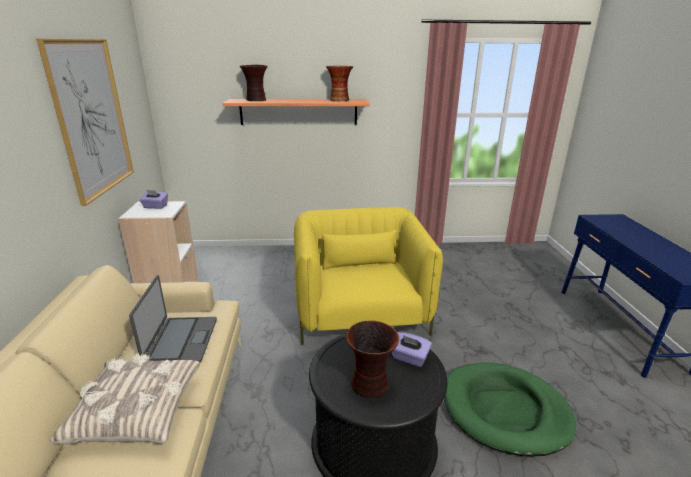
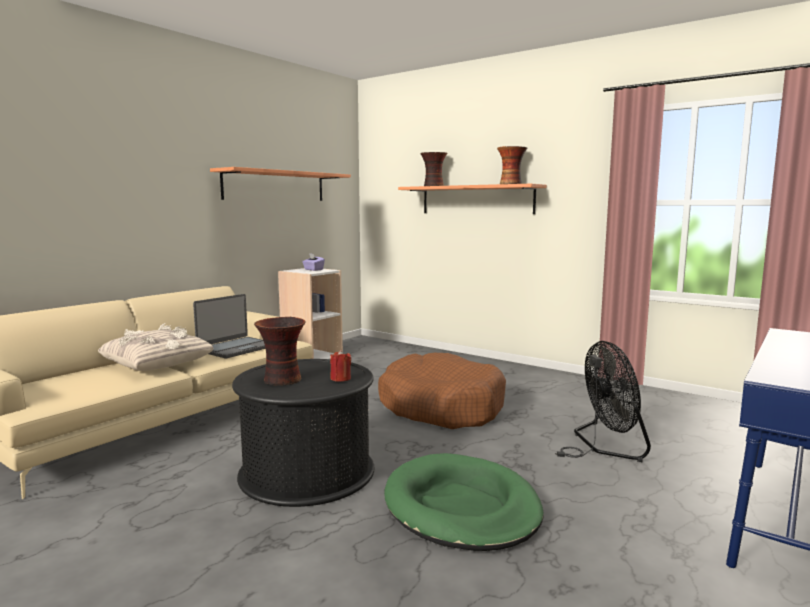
camera: 40 degrees right, 15 degrees down
(92, 118) = (275, 186): picture -> shelf
(360, 314) = (441, 407): yellow armchair -> brown dog bed
(409, 358) = (340, 379): purple tissue box -> red candle
(486, 308) = (599, 443): none -> black fan

